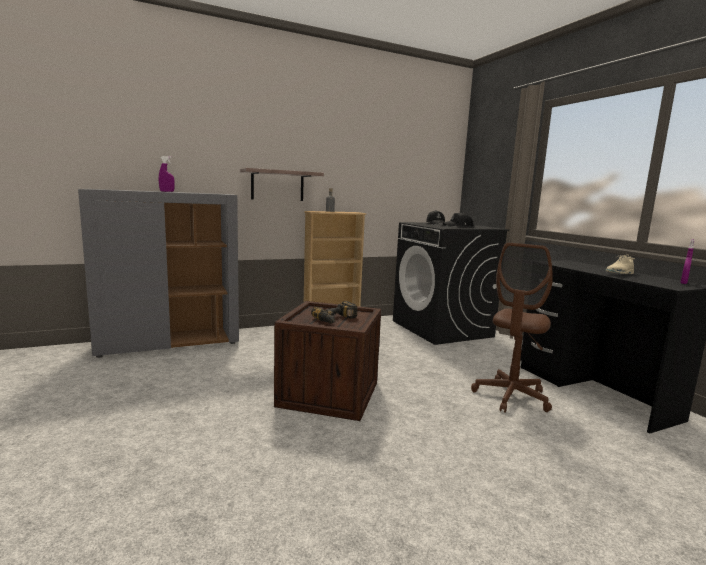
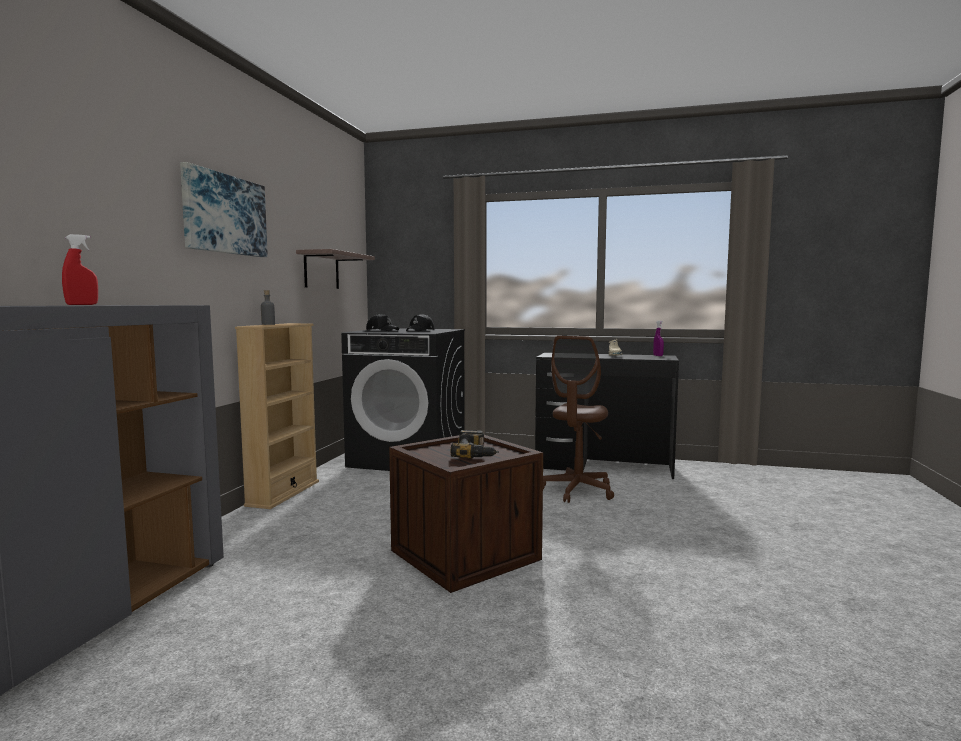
camera: 50 degrees left, 5 degrees down
(167, 191) = (82, 305): purple spray bottle -> red spray bottle
(277, 185) = (199, 288): shelf -> shelf (321, 270)
(303, 139) = (224, 214): none -> picture
(511, 397) = (577, 491): brown office chair -> brown office chair turned 45 degrees clockwise

